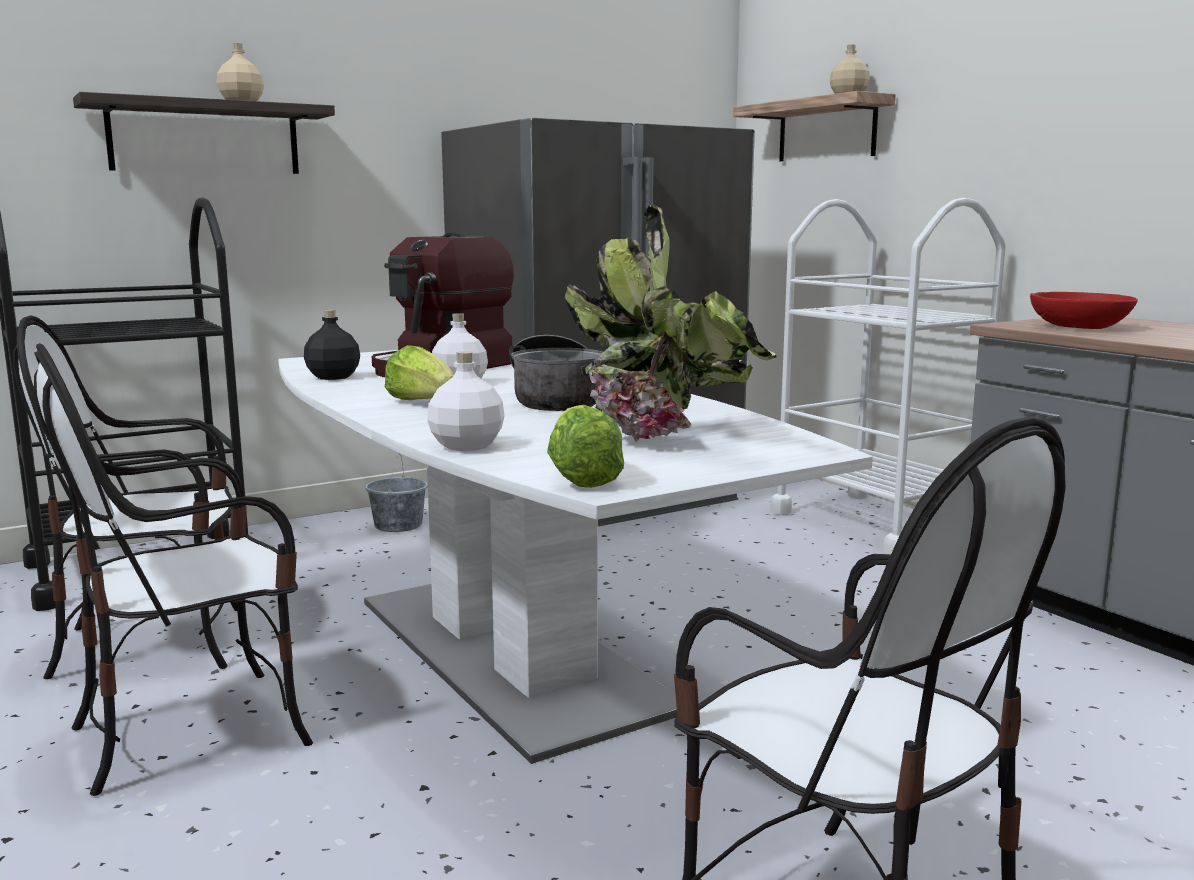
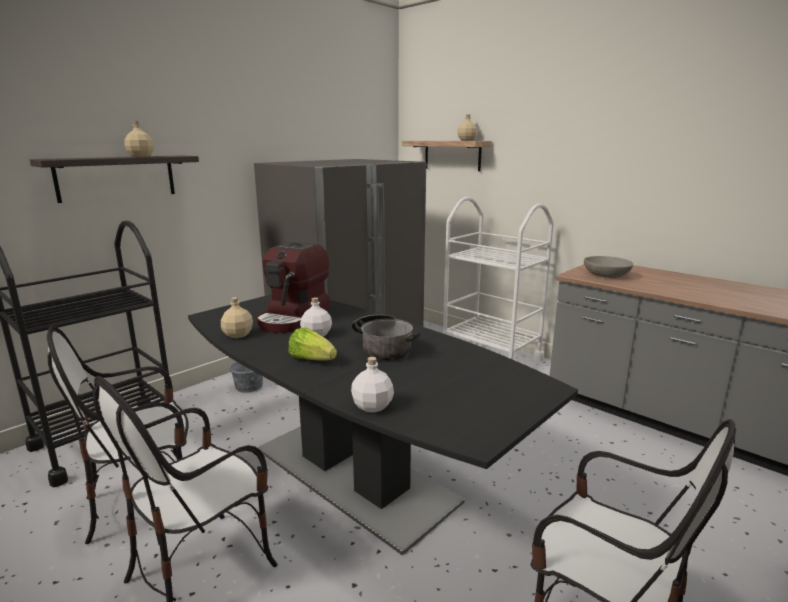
camera: 15 degrees left, 5 degrees up
(333, 377) = (238, 334): black bottle -> beige bottle
(508, 652) = (353, 475): white dining table -> black dining table
(582, 477) = (459, 433): lettuce -> none
(672, 437) = (471, 383): potted plant -> none
(1079, 327) = (606, 275): red bowl -> grey bowl

